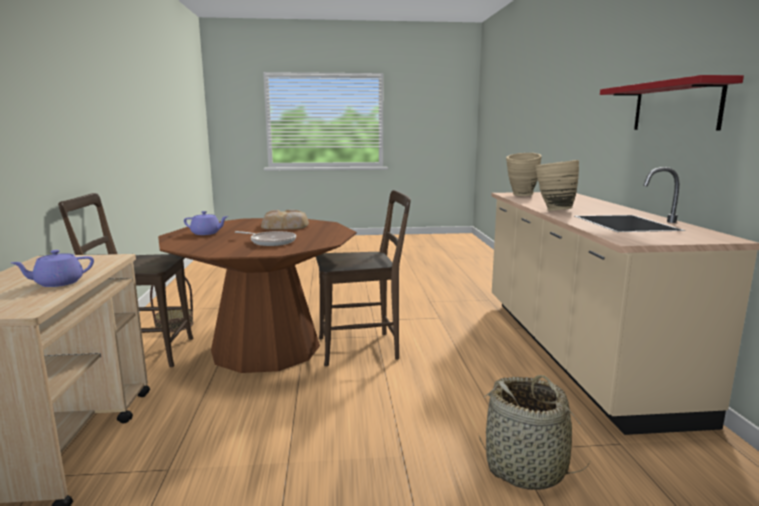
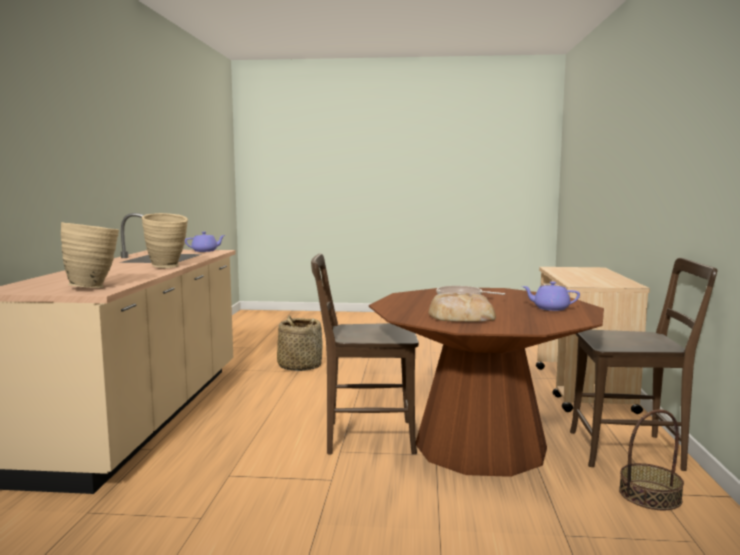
camera: 170 degrees left, 5 degrees down
(58, 283) = (569, 274): purple teapot -> purple teapot (205, 251)
(675, 107) = (87, 163): red shelf -> none

